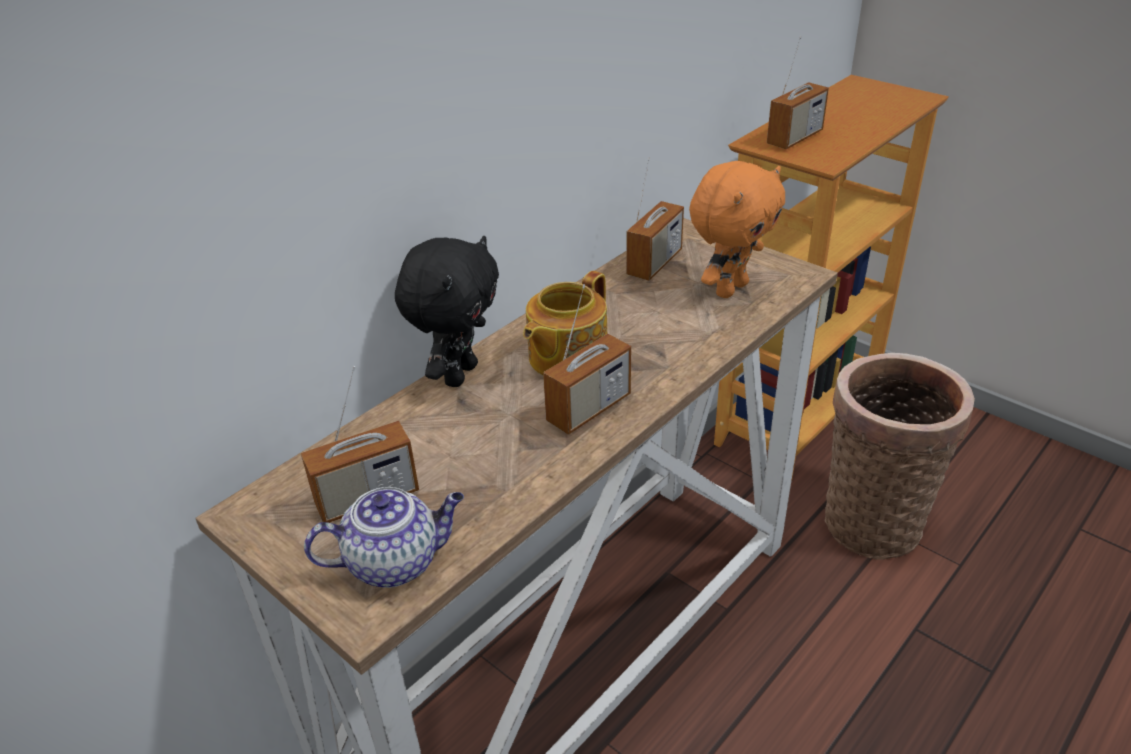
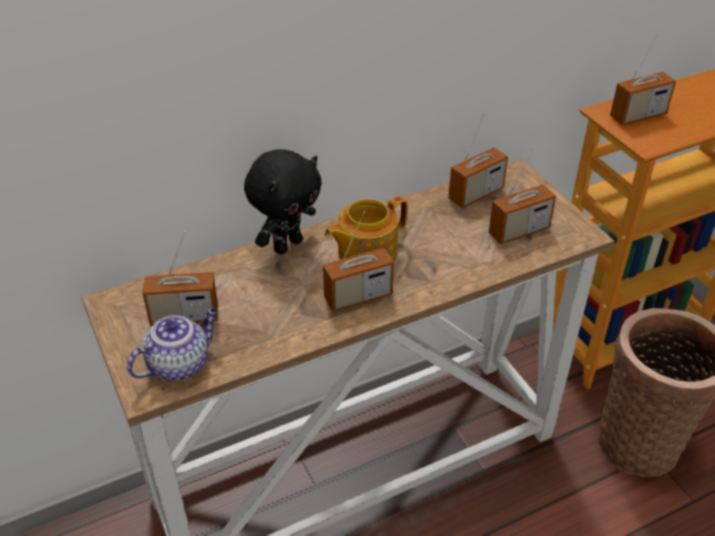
camera: 20 degrees right, 5 degrees up
(396, 561) = (179, 363): teapot -> teapot turned 45 degrees counterclockwise
(730, 288) = (519, 231): orange plush toy -> radio

